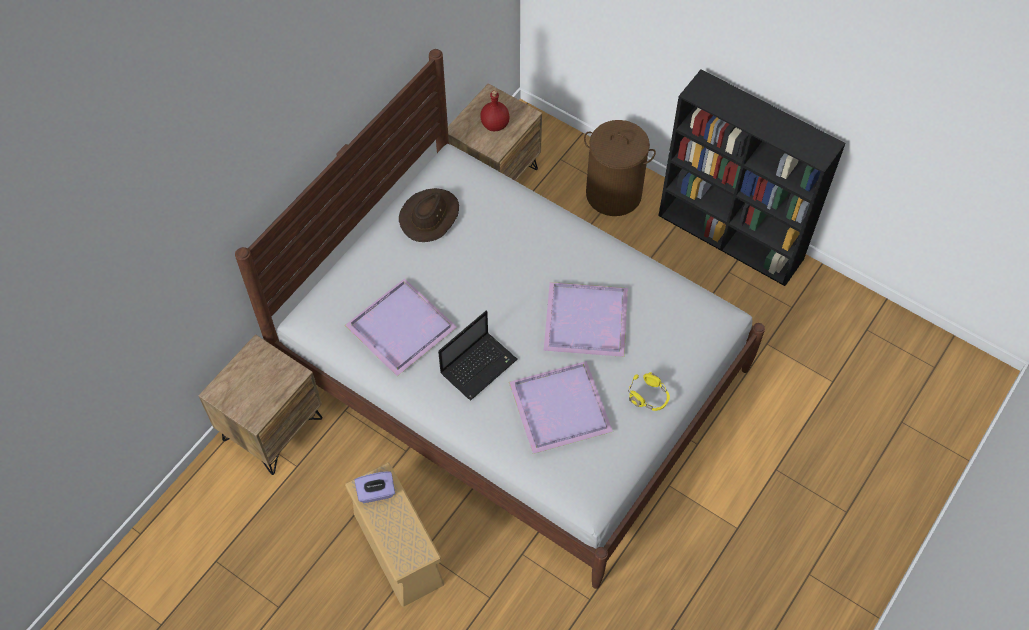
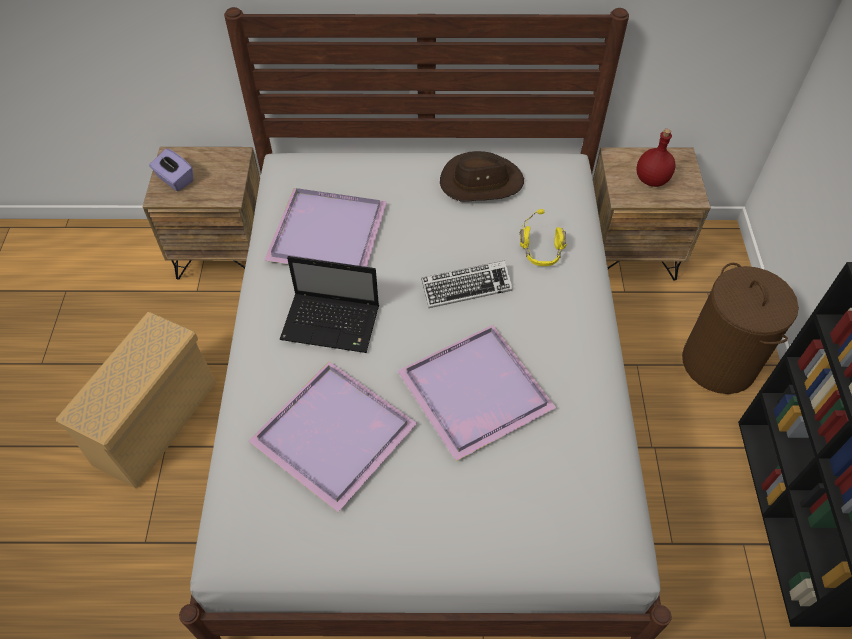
camera: 55 degrees right, 5 degrees down
(376, 493) = (151, 342): purple tissue box -> purple tissue box (175, 179)
(509, 278) = (466, 287): none -> keyboard
(649, 397) = (423, 528): yellow headphones -> yellow headphones (541, 252)

